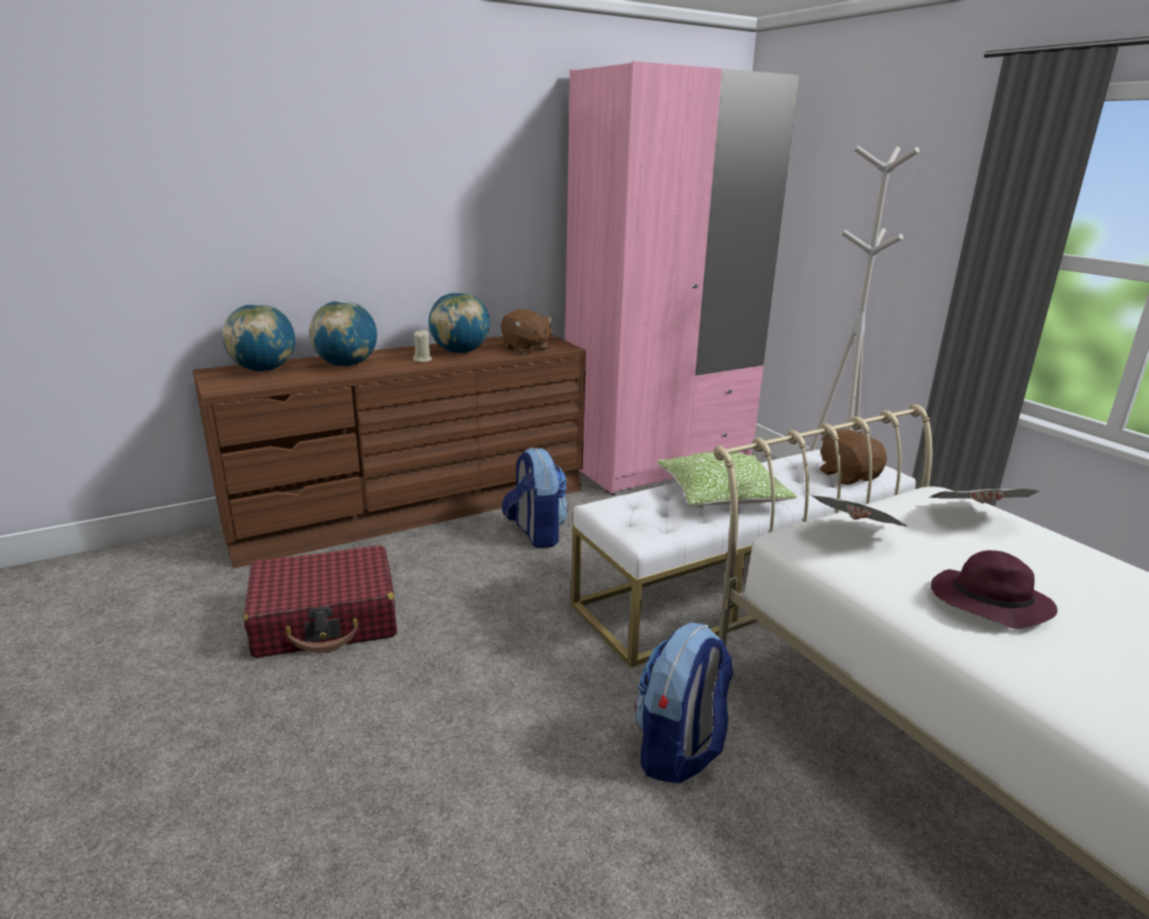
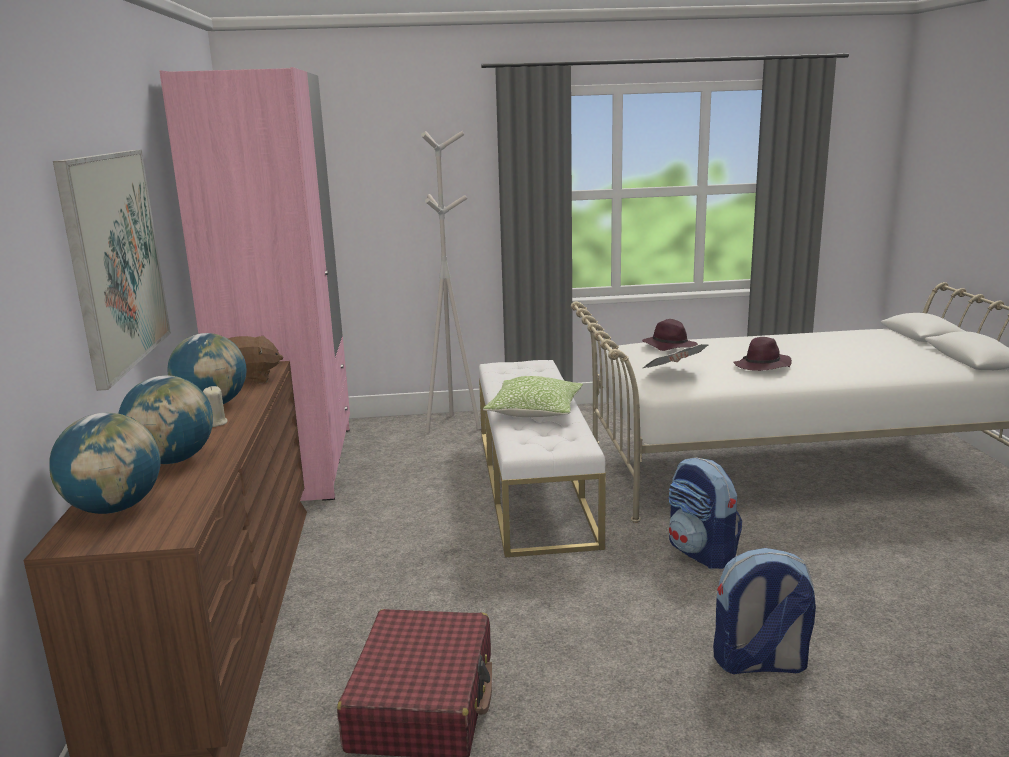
camera: 65 degrees left, 5 degrees down
(415, 218) = (115, 260): none -> picture
(535, 533) = (367, 551): backpack -> backpack (759, 663)
(848, 476) = (536, 372): brown plush toy -> none
(975, 517) = (668, 346): newspaper -> purple hat

